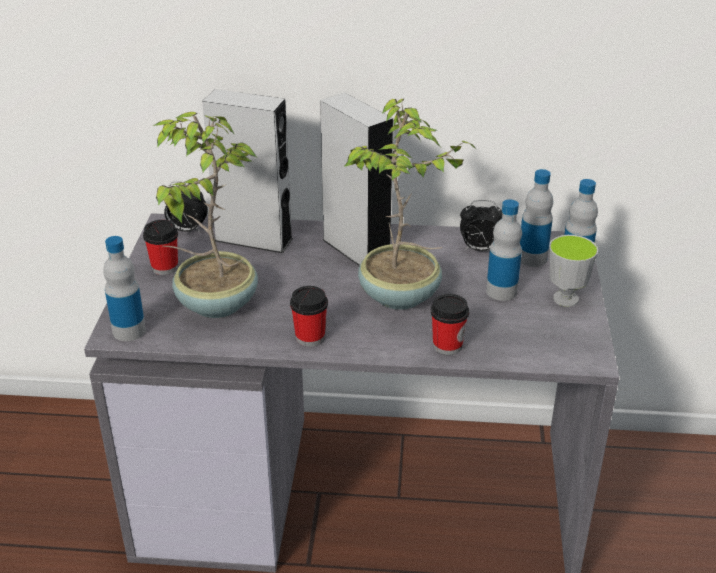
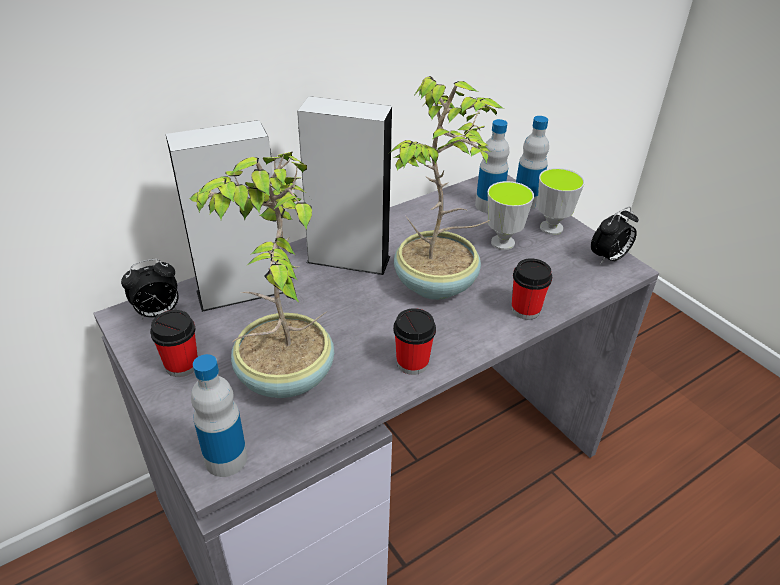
camera: 40 degrees left, 5 degrees up
(479, 249) = (443, 215): alarm clock -> alarm clock (608, 258)
(501, 291) = (502, 243): bottle -> cup

